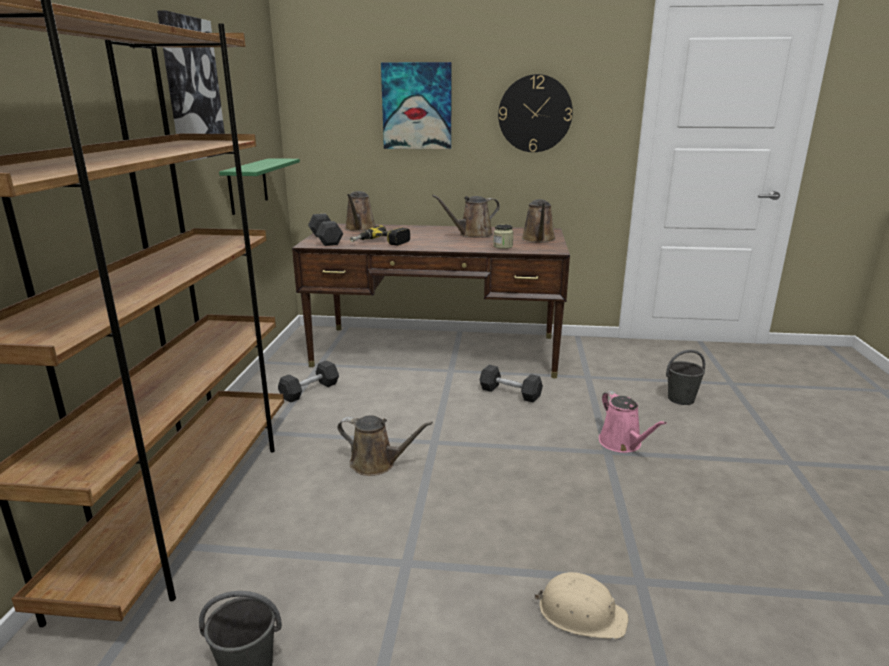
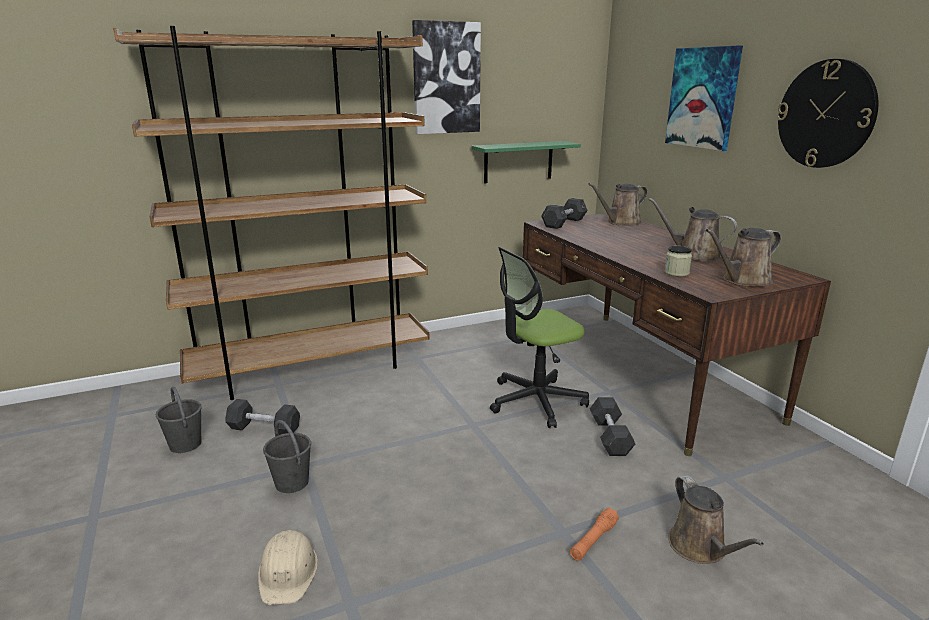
camera: 60 degrees right, 0 degrees up
(309, 391) = (489, 348): grey dumbbell -> grey dumbbell (264, 428)
(377, 463) = (416, 411): brown watering can -> brown watering can (700, 548)
(380, 243) = (588, 237): power drill -> none
(429, 402) = (536, 401): none -> office chair
(622, 443) = (593, 540): pink watering can -> orange flashlight
(681, 399) = (782, 573): grey bucket -> grey bucket (292, 483)

